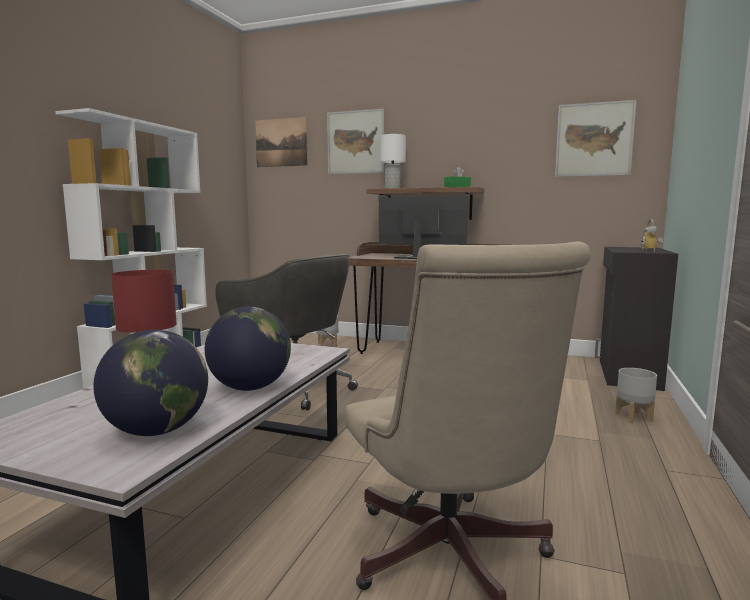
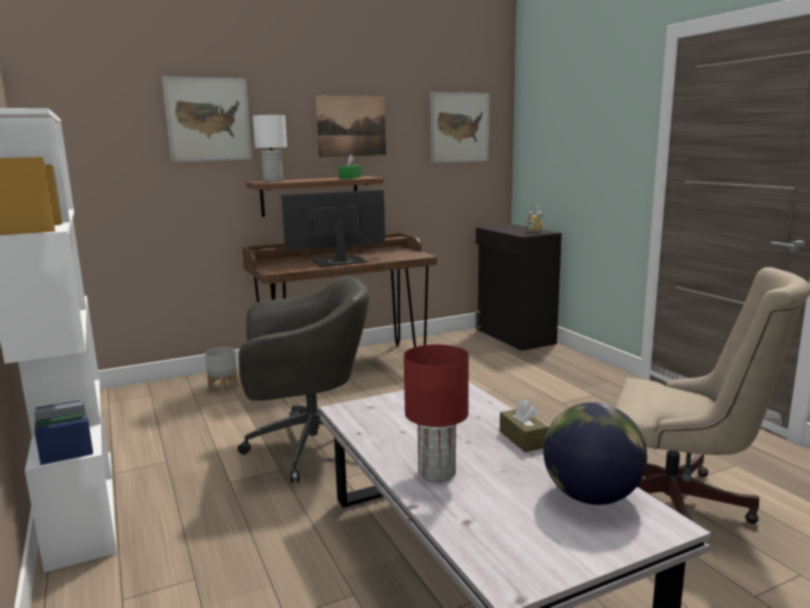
camera: 45 degrees left, 5 degrees up
(250, 387) = (523, 439): globe -> brown tissue box
(281, 142) = (84, 115): picture -> picture (351, 126)
(634, 417) = (578, 370): grey planter -> none

